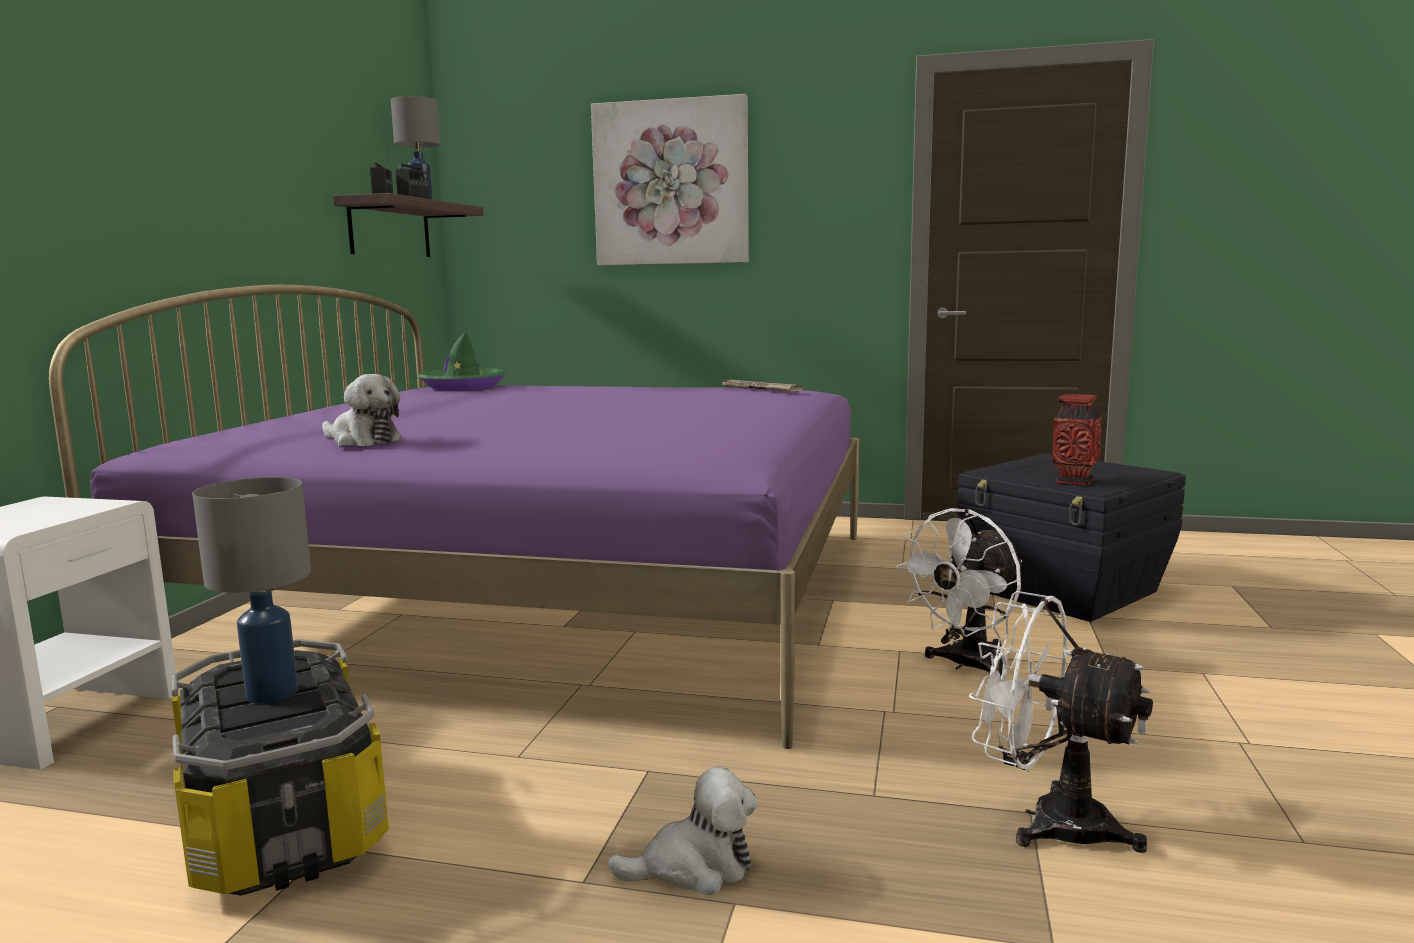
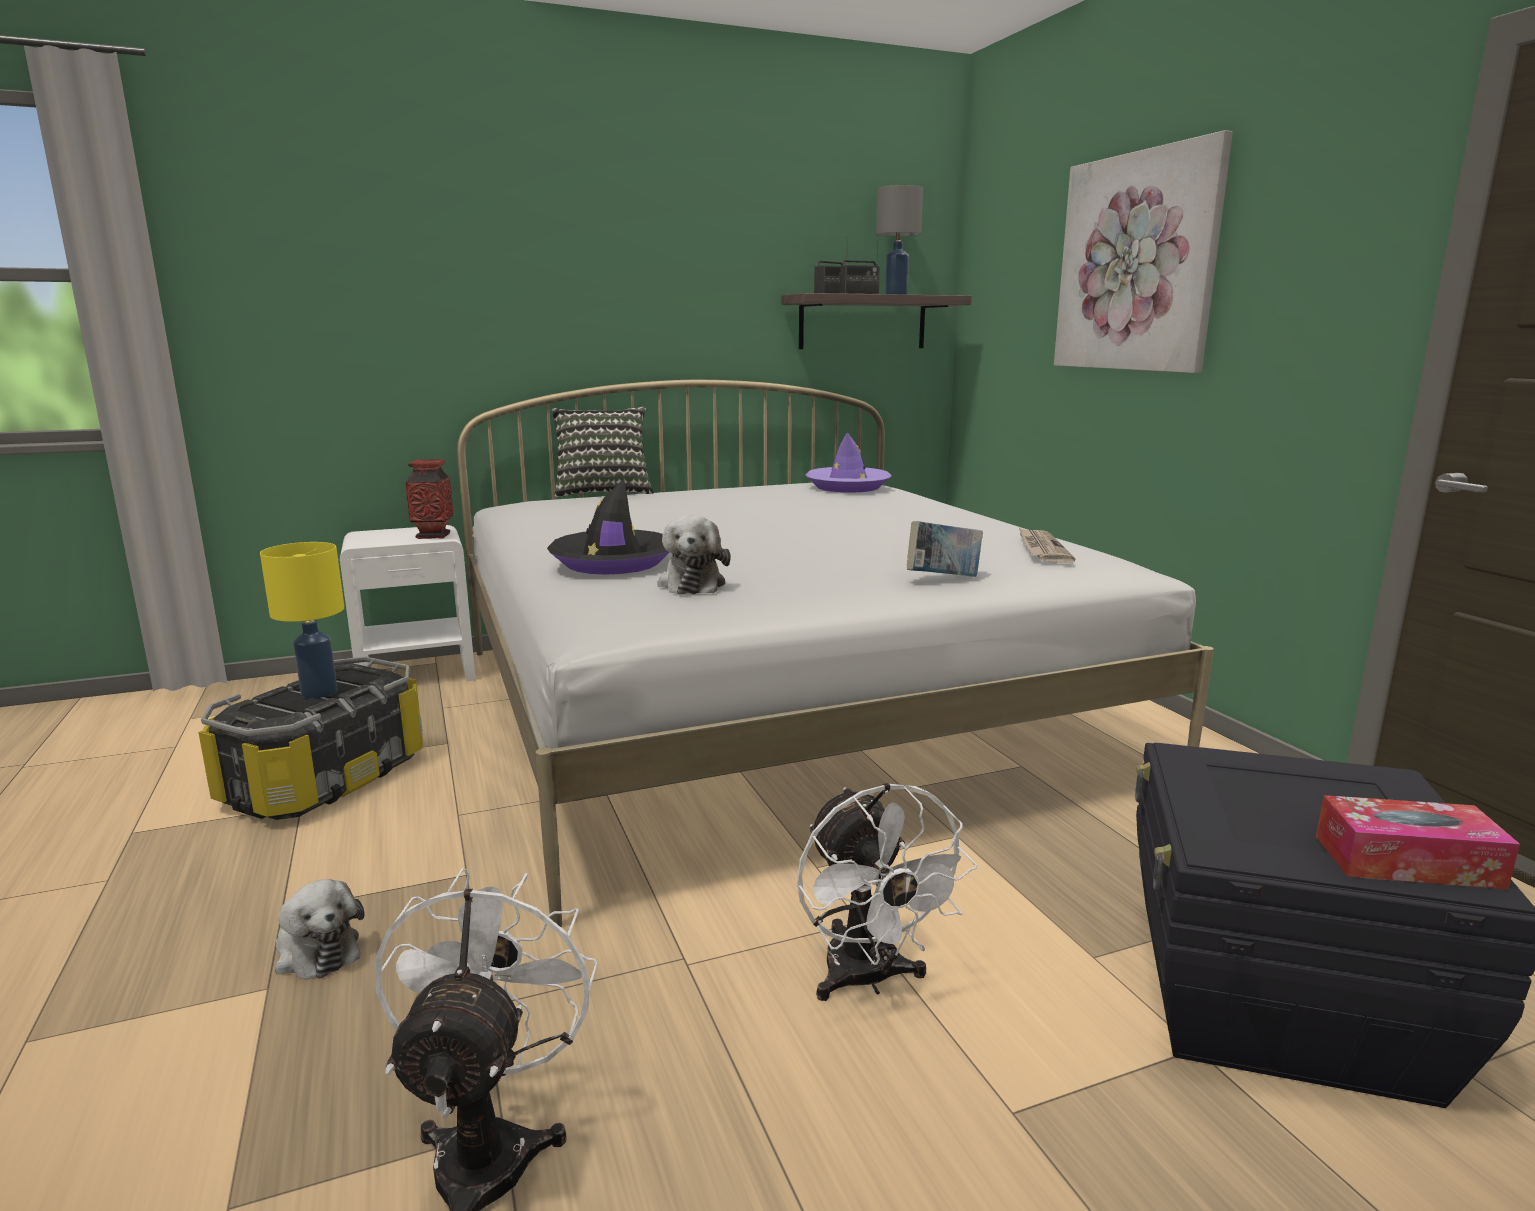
camera: 55 degrees right, 5 degrees up
(229, 423) = (603, 492): none -> pillow
(270, 693) = (319, 692): grey table lamp -> yellow table lamp
(362, 440) = (555, 527): plush toy -> plush toy (692, 584)
(463, 386) = (847, 487): green hat -> purple hat
(549, 595) = (774, 708): purple bed -> white bed
(568, 440) = (613, 563): none -> black hat
(785, 406) = (943, 579): none -> book
(965, 665) = (868, 980): white fan -> white fan turned 120 degrees counterclockwise
(1074, 482) = (1239, 825): vase -> vase (433, 536)
(1129, 473) = (1407, 862): none -> tissue box

